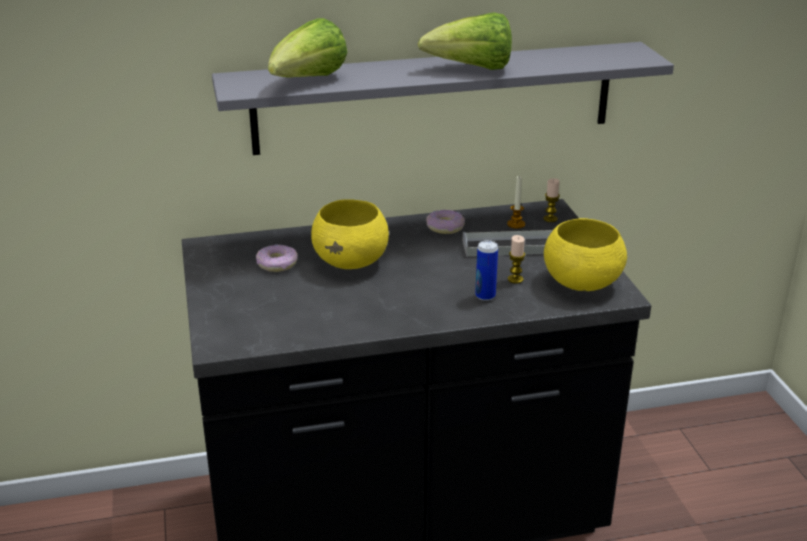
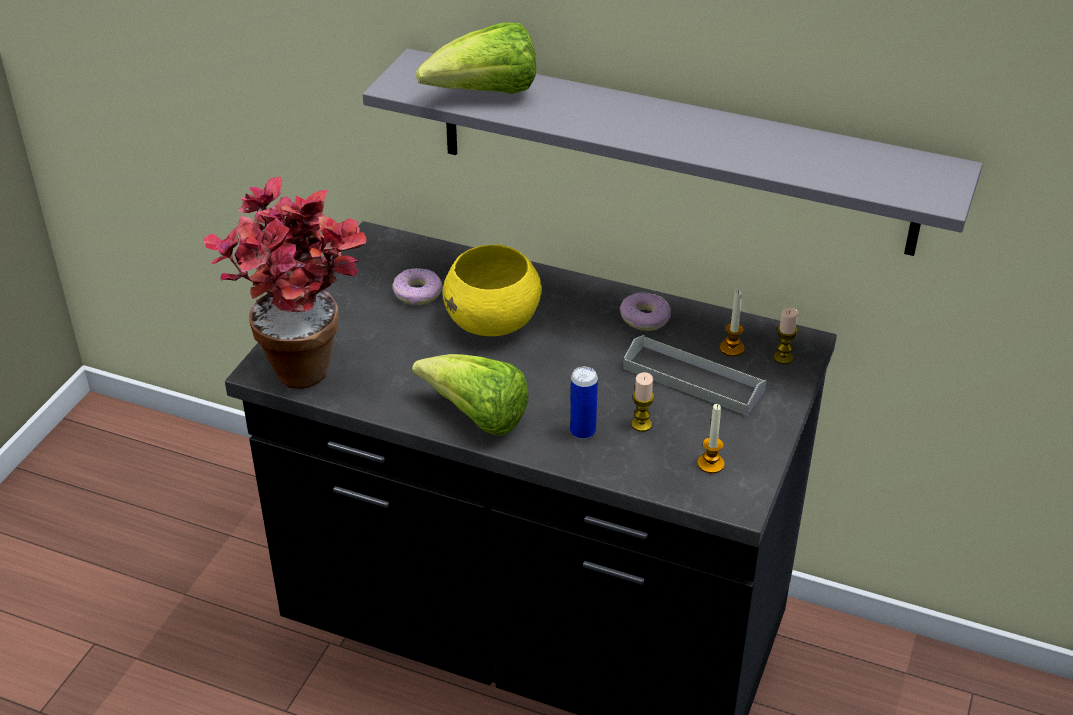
camera: 35 degrees right, 10 degrees up
(239, 329) = (301, 360): none -> potted plant
(471, 69) = (689, 138): lettuce -> lettuce (476, 417)
(581, 283) = (710, 464): yellow bowl -> candle

